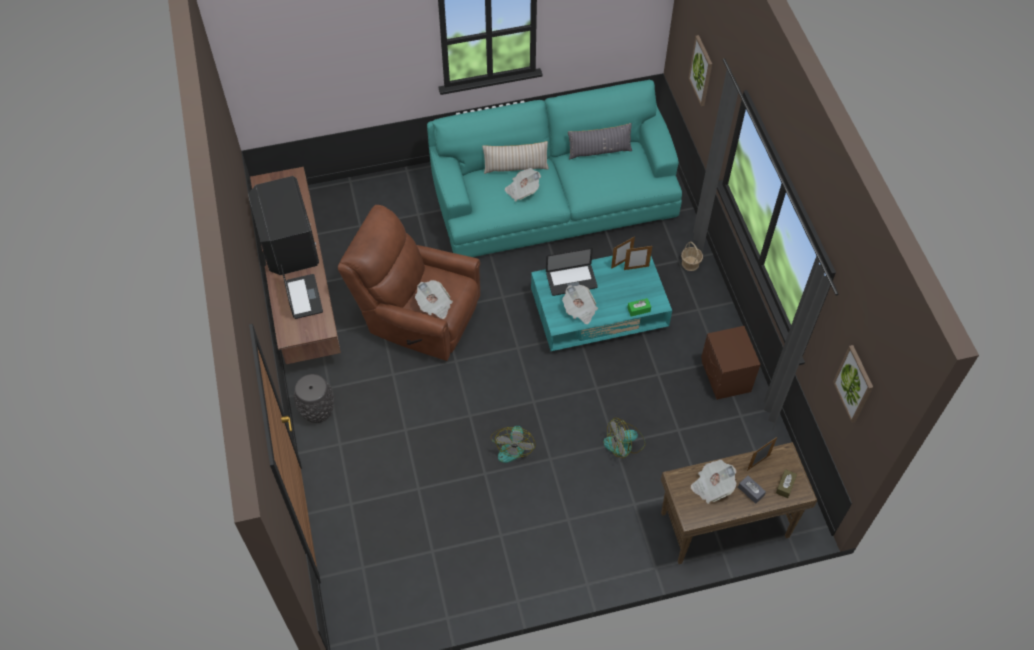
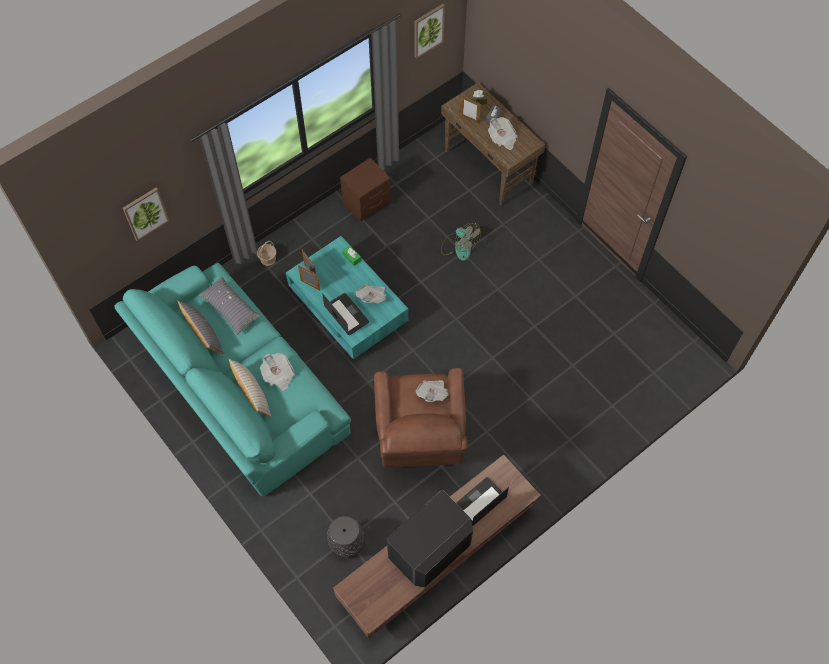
camera: 115 degrees left, 5 degrees up
(317, 410) = (550, 472): grey stool -> grey stool (346, 543)
(512, 445) = (501, 318): fan -> none
(616, 178) = (230, 308): none -> grey pillow

